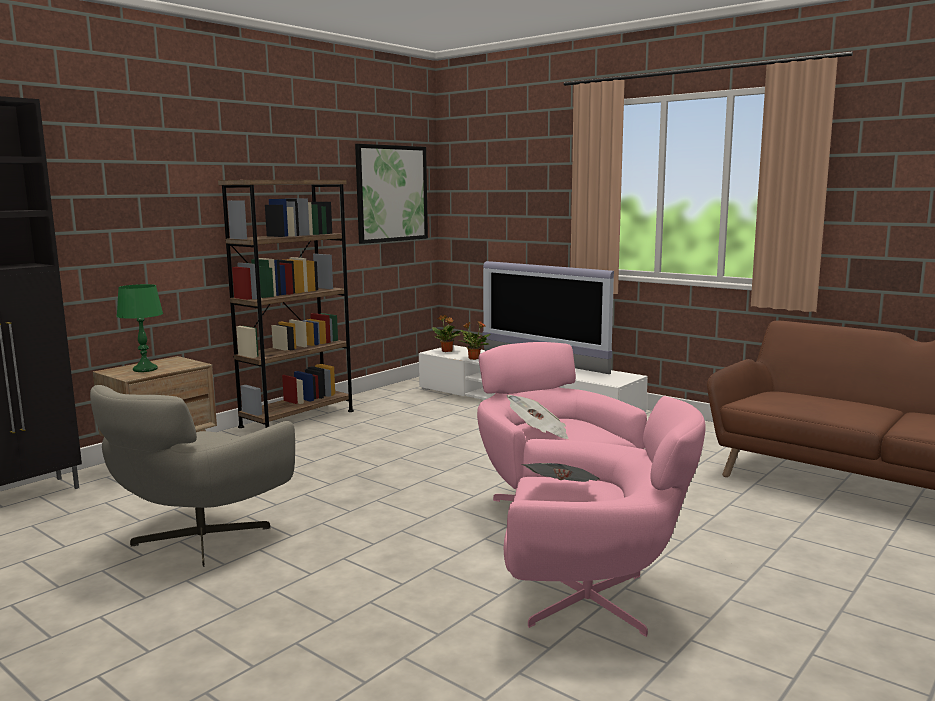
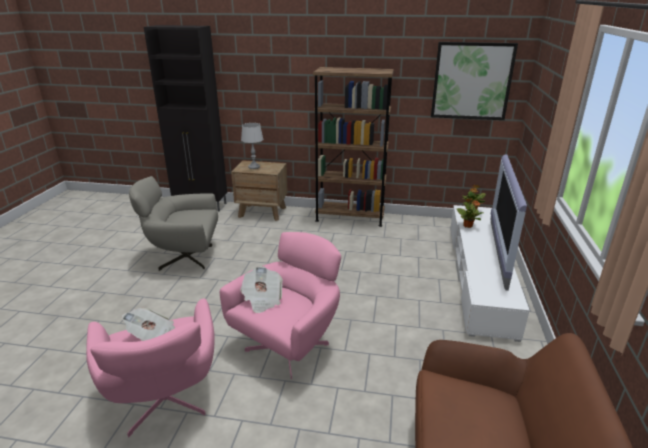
camera: 60 degrees right, 15 degrees up
(145, 369) = (254, 167): green table lamp -> grey table lamp

